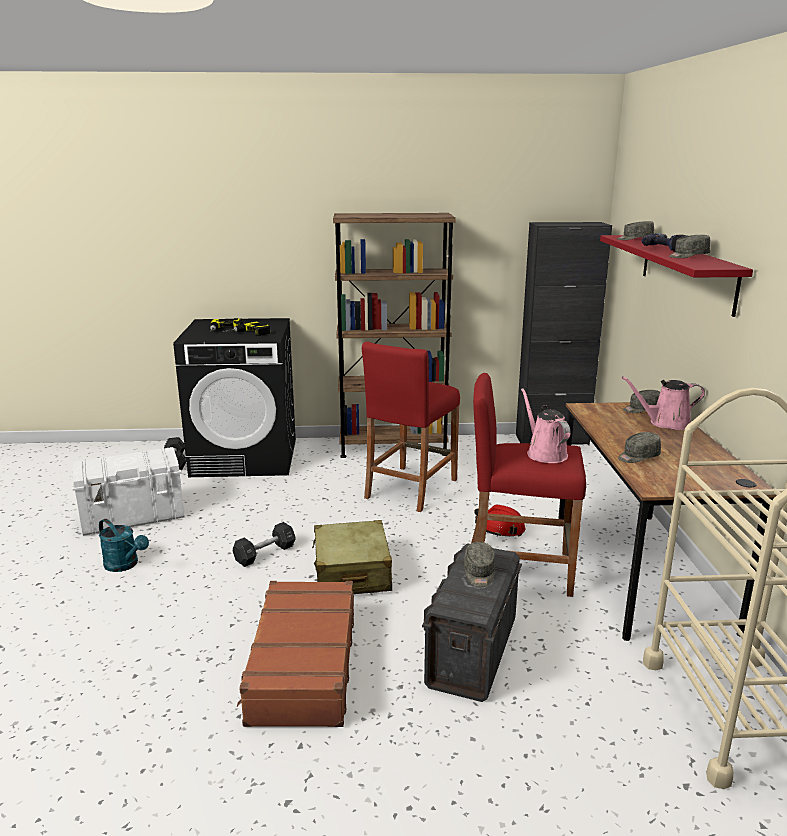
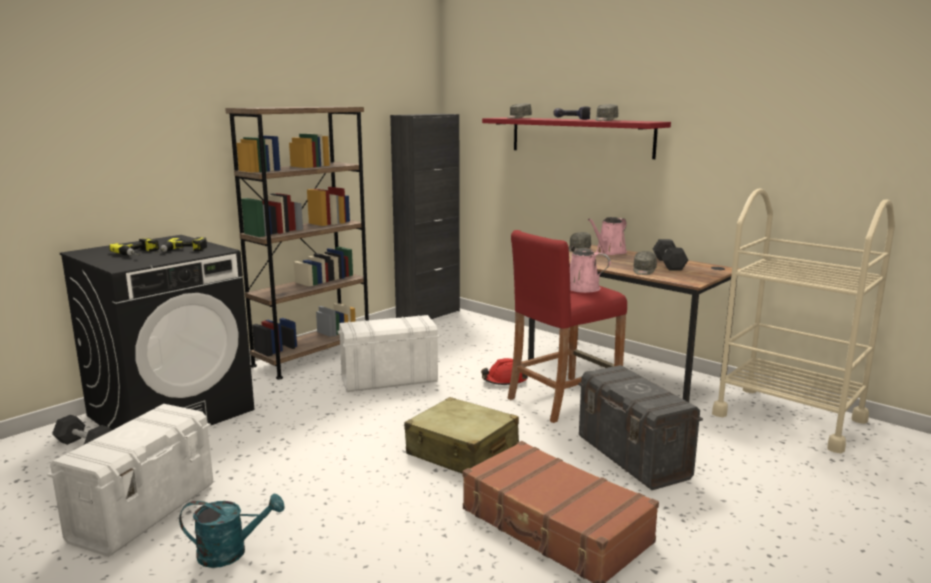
camera: 45 degrees left, 5 degrees down
(265, 553) = (362, 474): black dumbbell -> black dumbbell (669, 264)
(410, 488) = (388, 380): red stool -> white storage box
(479, 573) = (630, 383): grey cap -> none

